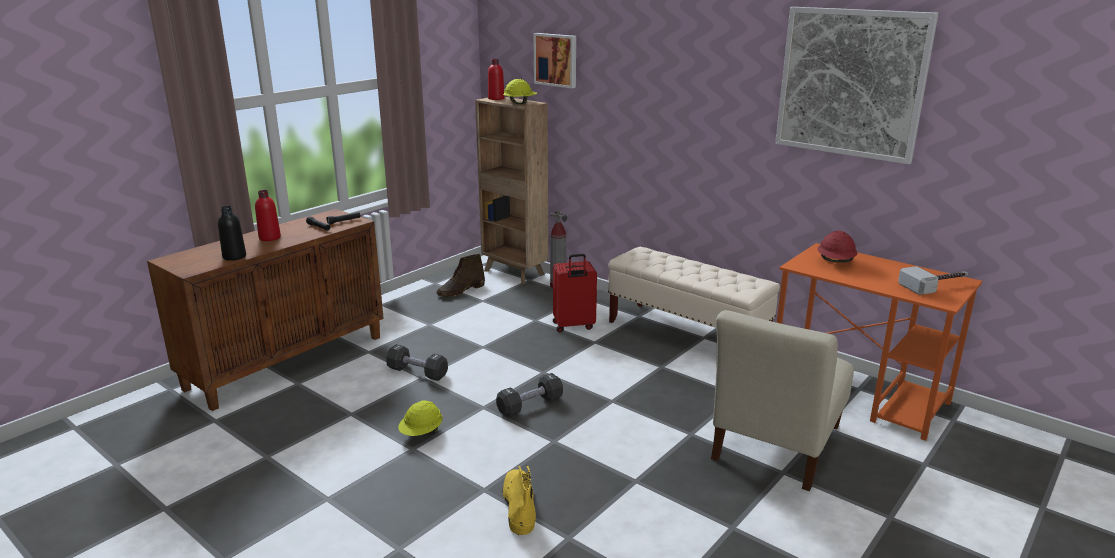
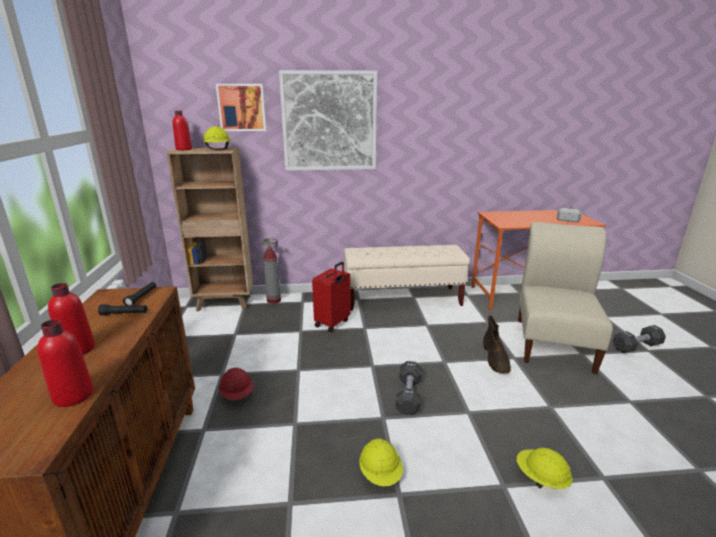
camera: 45 degrees left, 0 degrees up
(234, 257) = (73, 395): black bottle -> red bottle
(417, 372) = (283, 421): black dumbbell -> black dumbbell (636, 347)
(460, 291) = (203, 334): brown boot -> brown boot (495, 359)
(519, 505) = (541, 478): yellow boot -> yellow hard hat
(774, 447) = (554, 342): beige chair -> beige chair turned 150 degrees counterclockwise
(835, 262) = (511, 218): red hard hat -> red hard hat (237, 395)
(851, 83) = (497, 101): picture -> picture (329, 122)

